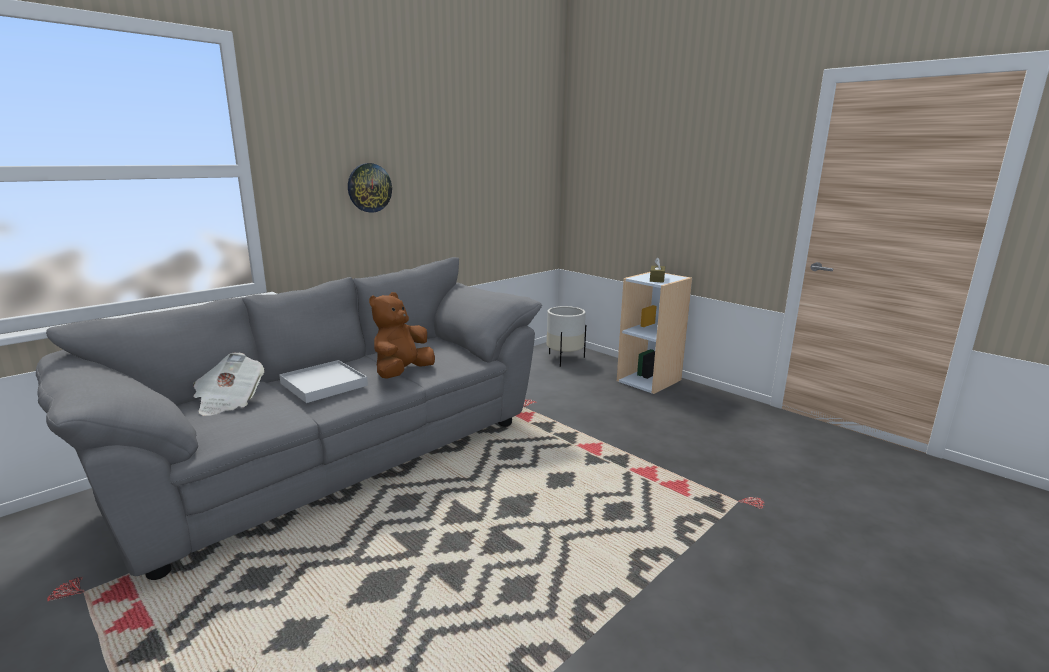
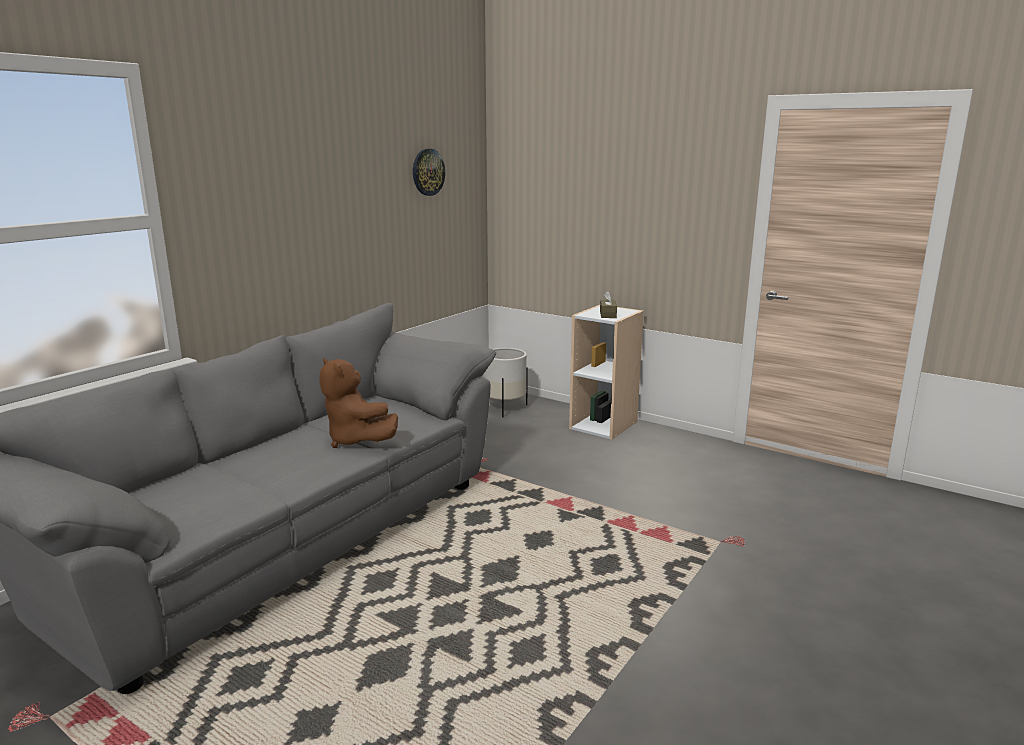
camera: 10 degrees left, 0 degrees up
(229, 401) = (175, 488): newspaper -> none
(324, 384) = (275, 460): white tray -> none
(369, 188) = (287, 229): wall clock -> wall clock (428, 172)
(402, 373) = (356, 440): brown plush toy -> brown plush toy turned 60 degrees counterclockwise

